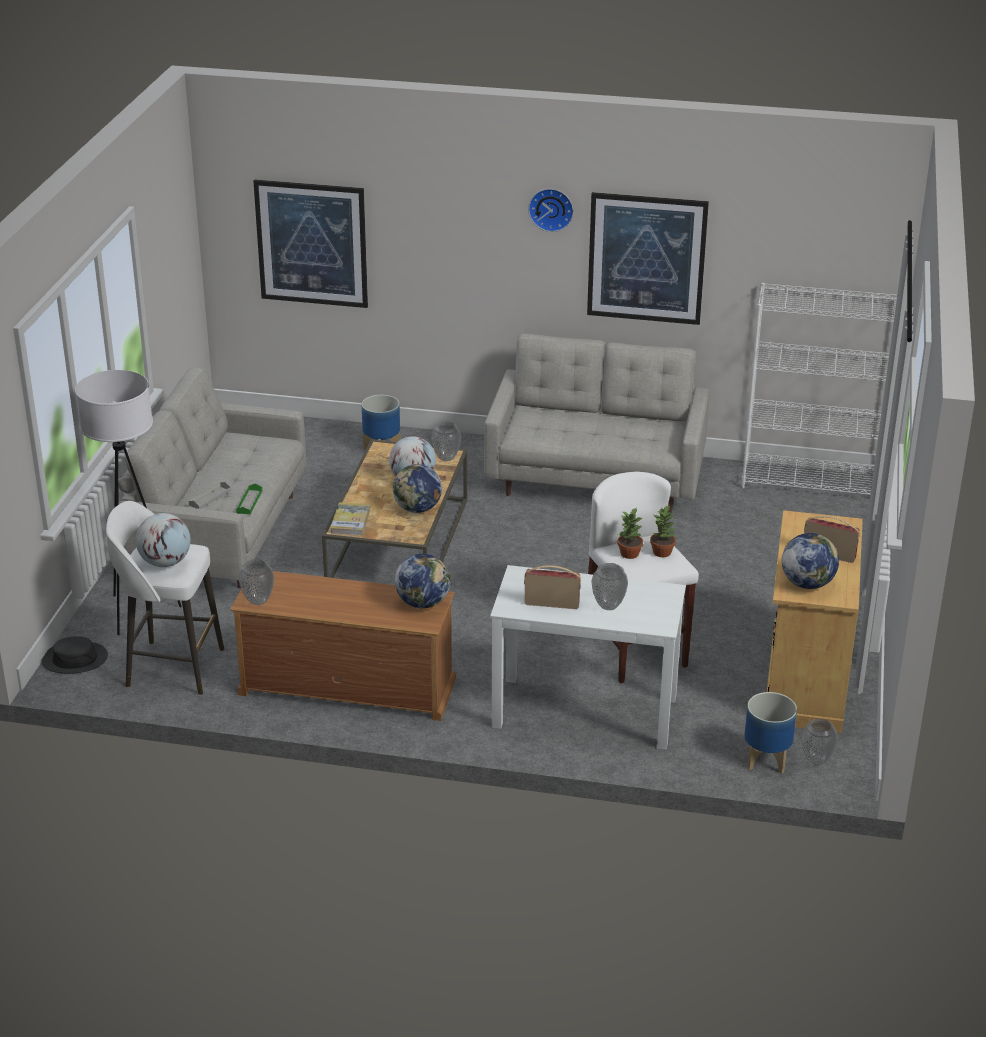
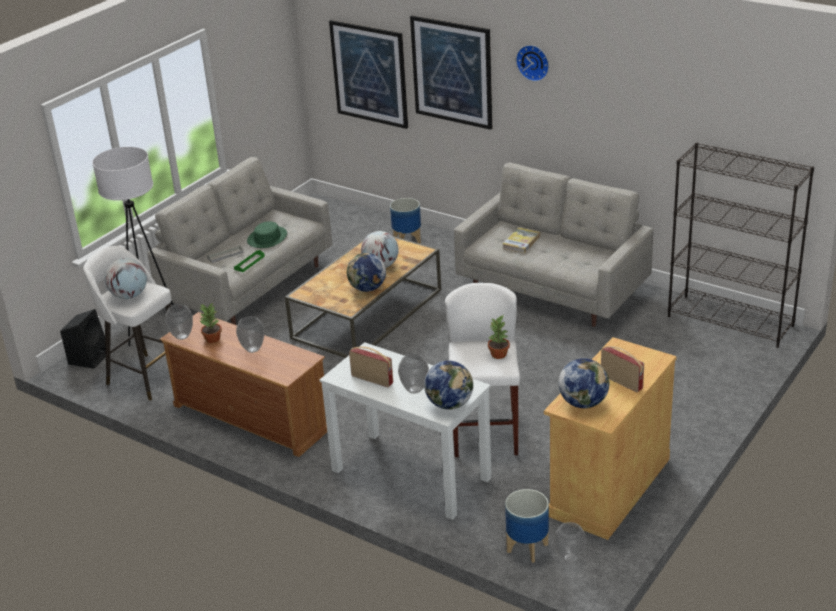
camera: 25 degrees right, 0 degrees up
(75, 659) = (89, 357): black hat -> black speaker
(247, 468) = (267, 238): none -> green hat
(350, 521) = (312, 289): book -> book (521, 242)
(423, 603) = (295, 360): globe -> globe (450, 404)
(447, 458) = (418, 253): vase -> vase (253, 349)
(629, 554) = (471, 351): potted plant -> potted plant (212, 339)
(646, 258) = (606, 111): picture -> picture (452, 72)
(810, 482) = (731, 321): white bookcase -> black bookcase

